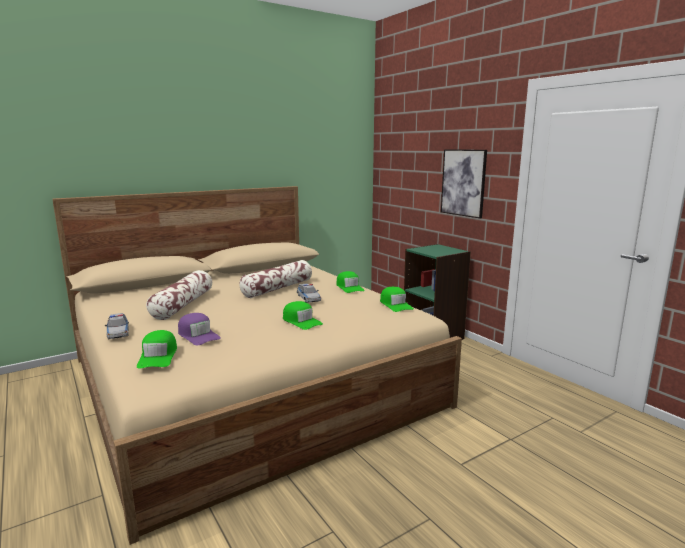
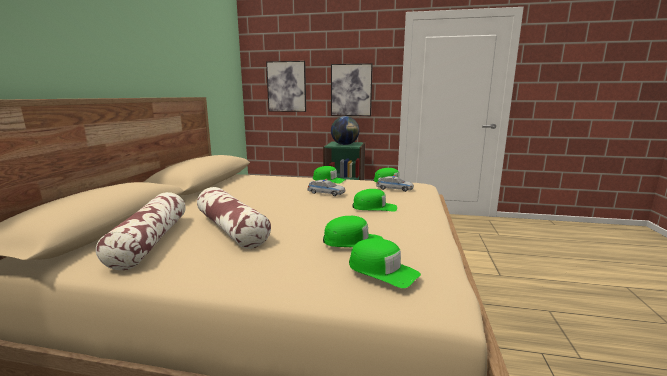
camera: 45 degrees left, 0 degrees up
(118, 332) = (244, 277): toy car -> toy car (394, 189)
(198, 335) = (353, 241): purple cap -> green cap
(278, 288) = (277, 193): pillow -> pillow (150, 241)
(406, 174) = (286, 86): none -> picture
(432, 251) = (345, 145): none -> globe

